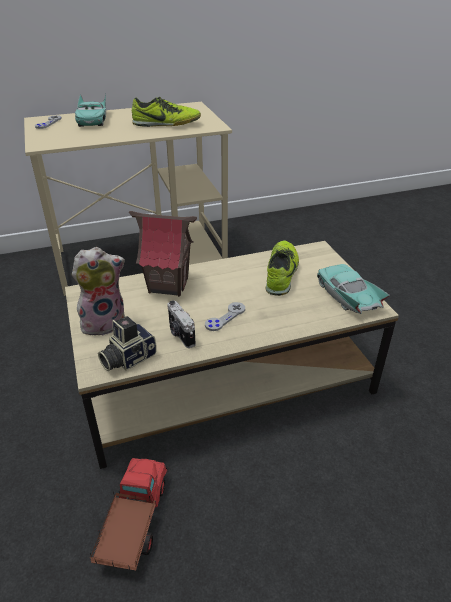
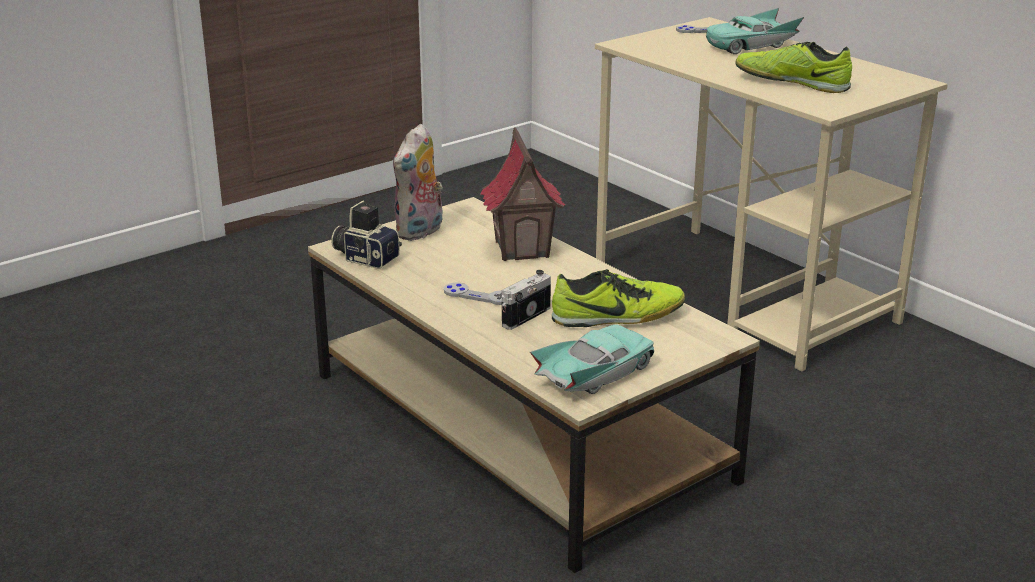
camera: 70 degrees right, 10 degrees down
(104, 322) = (420, 232): plush toy -> plush toy turned 75 degrees clockwise
(133, 521) = (261, 414): toy truck -> none
(166, 124) = (792, 82): shoe -> shoe turned 135 degrees clockwise
(180, 334) = (425, 276): camera -> camera (524, 316)

